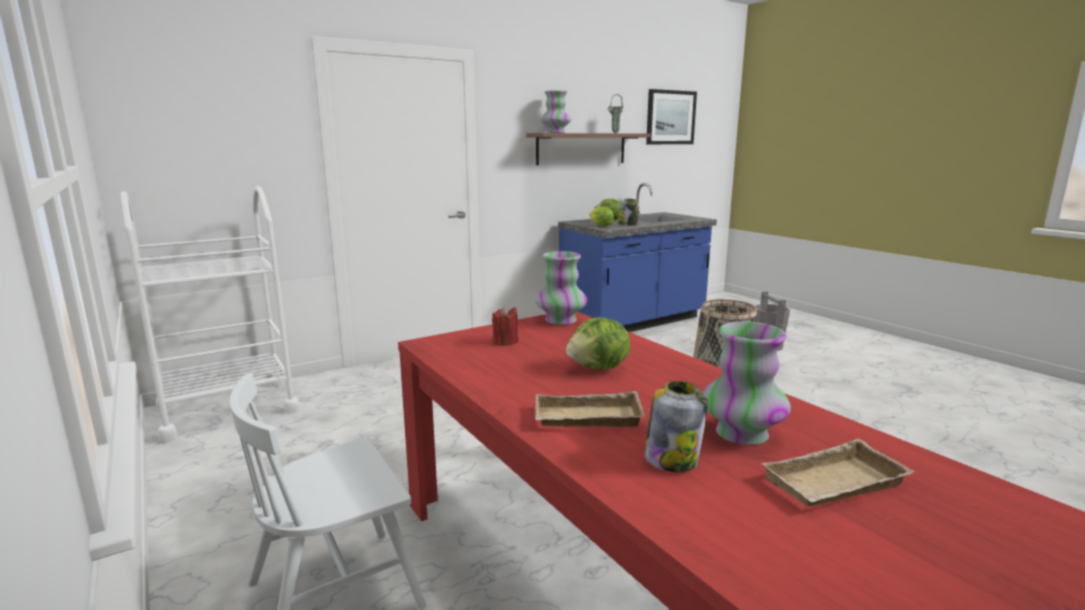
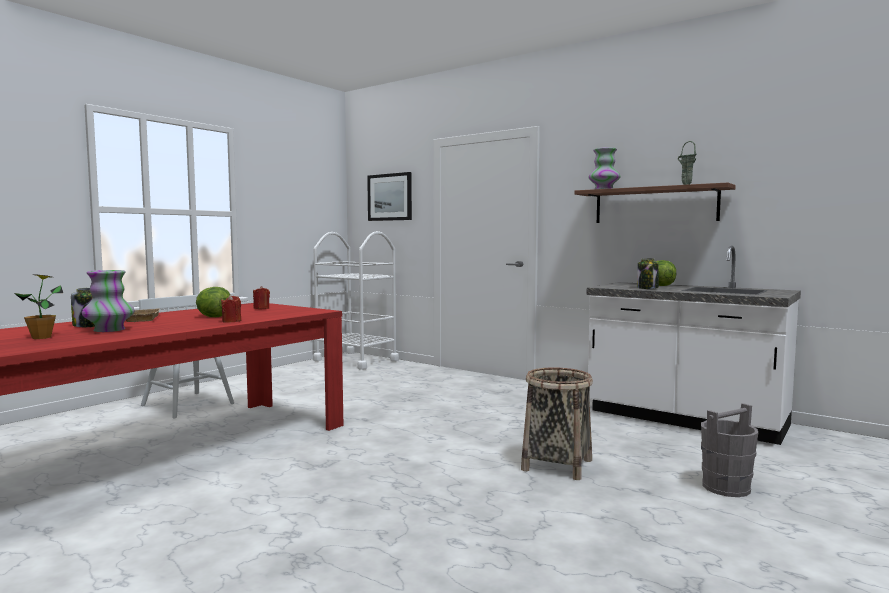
camera: 70 degrees right, 10 degrees down
(561, 320) = (310, 310): vase -> none
(601, 226) = (617, 286): lettuce -> none
(634, 322) = (685, 419): blue counter -> white counter
(655, 358) = (231, 321): none -> red candle
(670, 117) = (815, 158): picture -> picture (390, 197)
(836, 485) = (42, 337): beige tray -> potted plant

